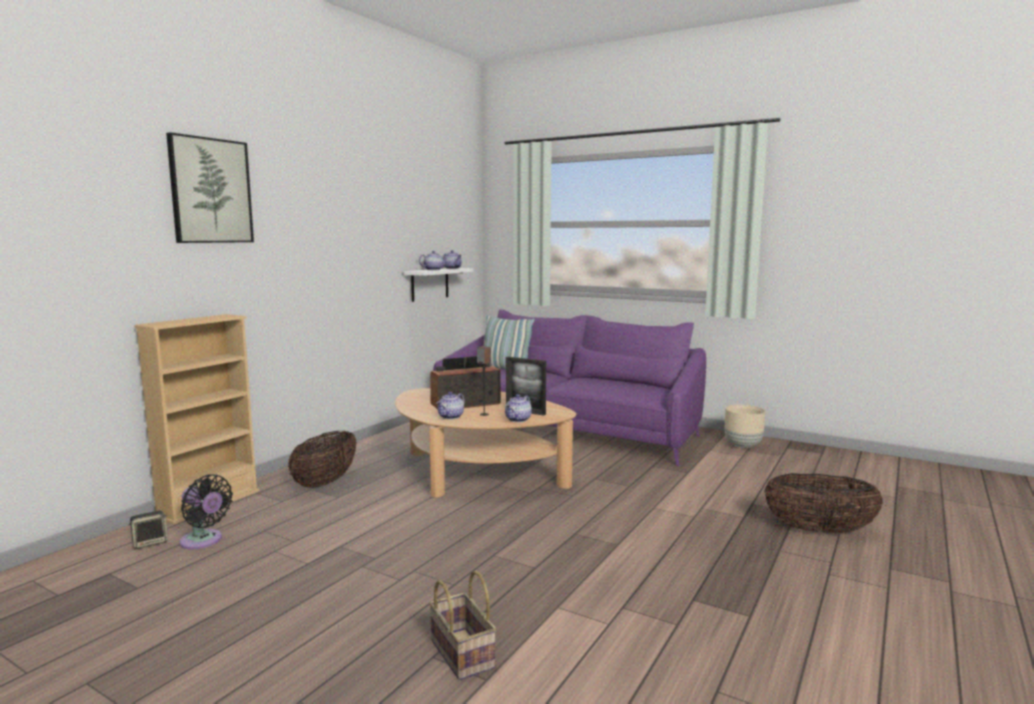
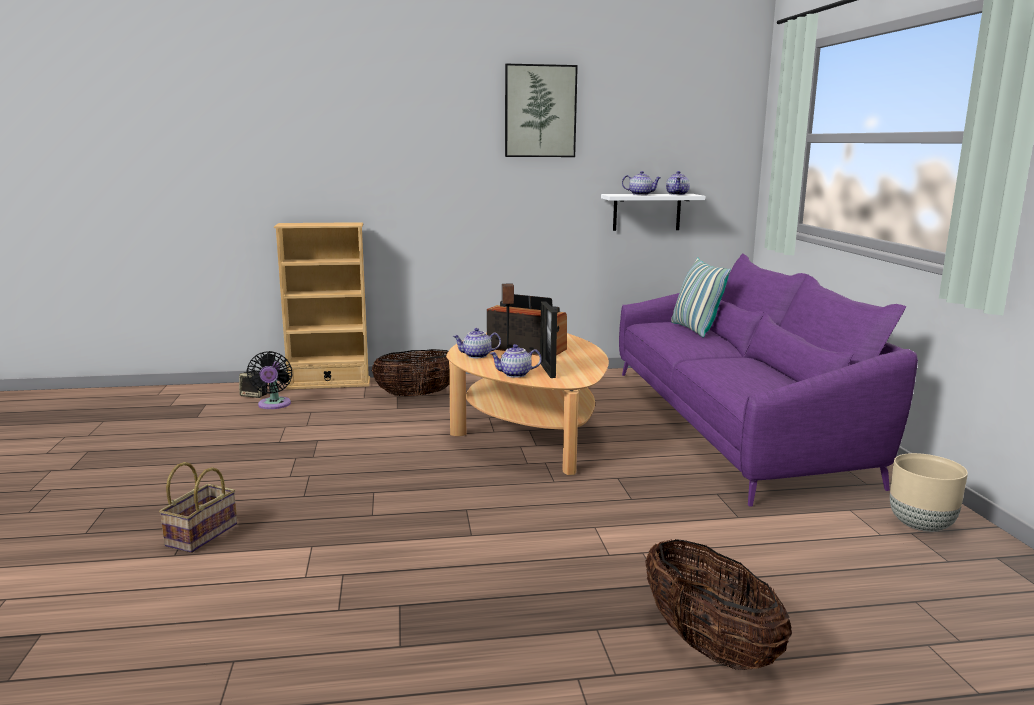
camera: 50 degrees right, 5 degrees up
(210, 191) = (354, 109): picture -> picture (540, 111)

